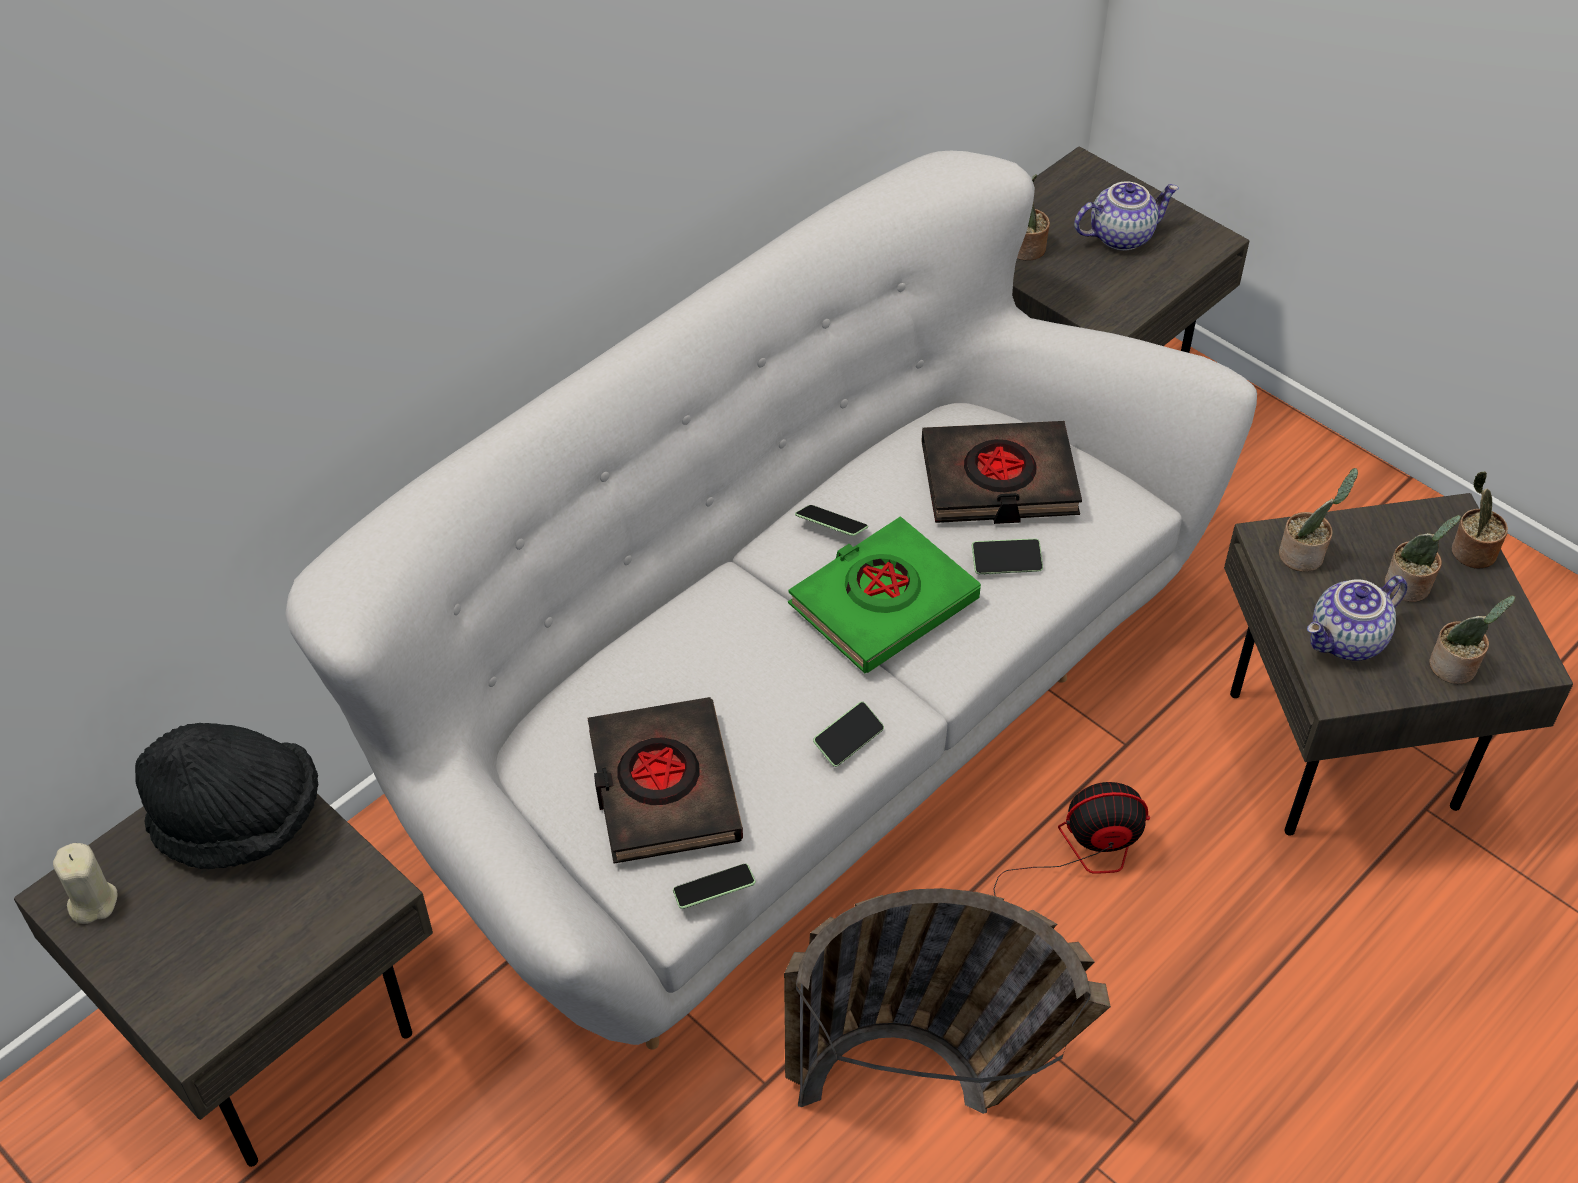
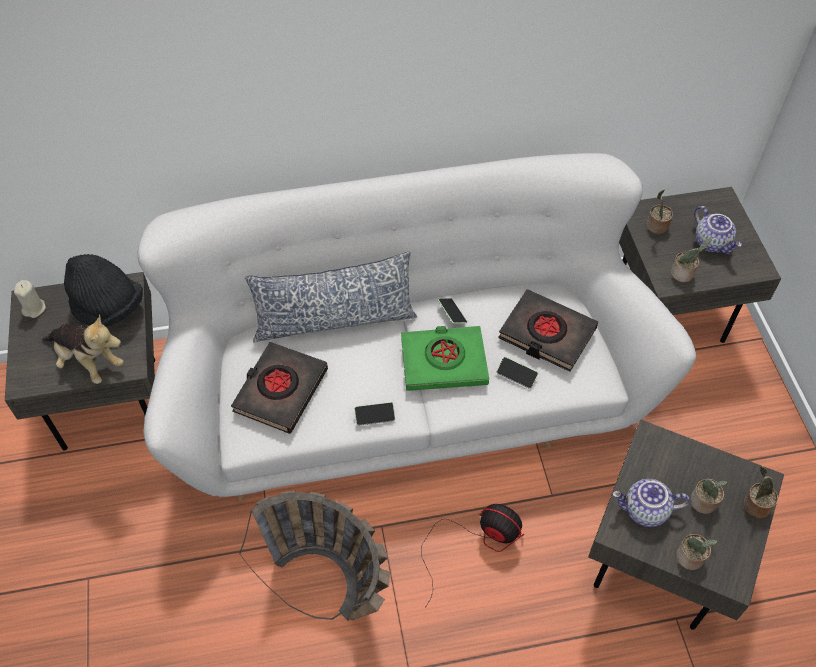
camera: 35 degrees right, 5 degrees up
(287, 928) = (88, 361): none -> plush toy
(651, 636) = (334, 320): none -> pillow
(714, 892) = (263, 449): phone -> none
(1121, 235) = (712, 243): teapot -> teapot turned 45 degrees clockwise
(1305, 555) = (662, 455): potted plant -> potted plant (683, 274)

